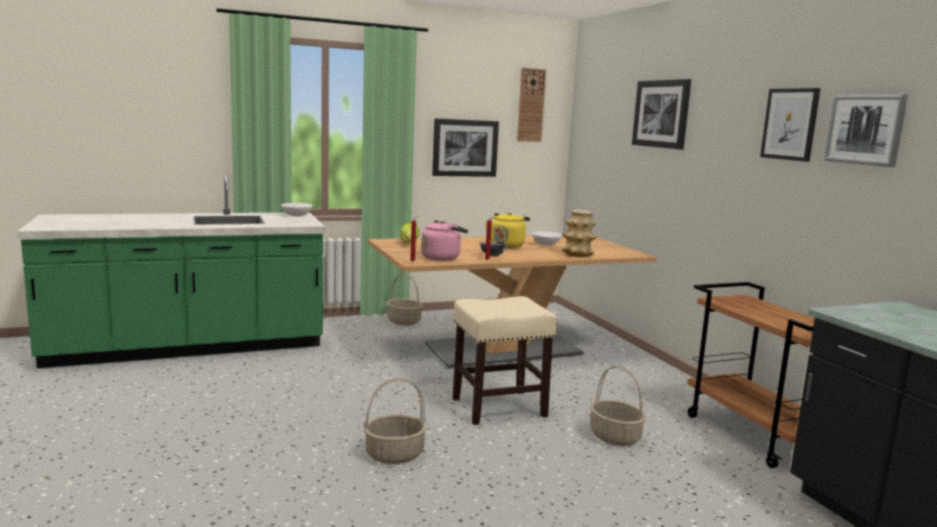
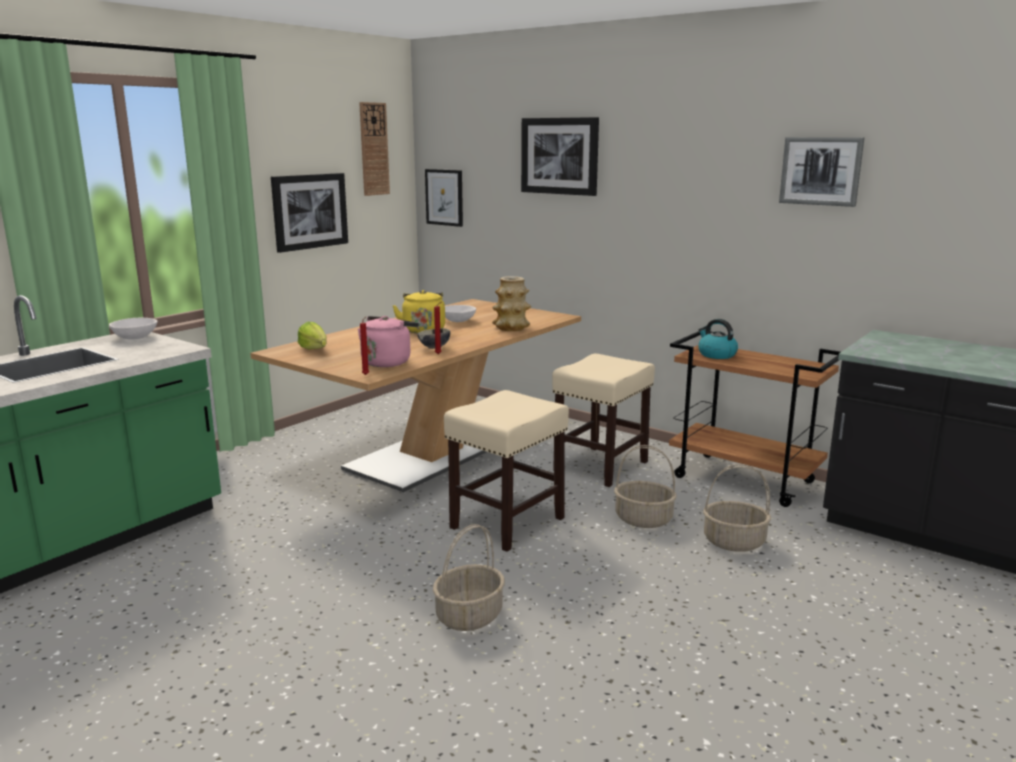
camera: 30 degrees left, 5 degrees up
(404, 321) = (281, 447): basket -> basket (734, 542)
(627, 391) = (600, 467): none -> beige stool
(741, 304) = (716, 355): none -> kettle
(790, 124) = (733, 166): picture -> picture (444, 197)

